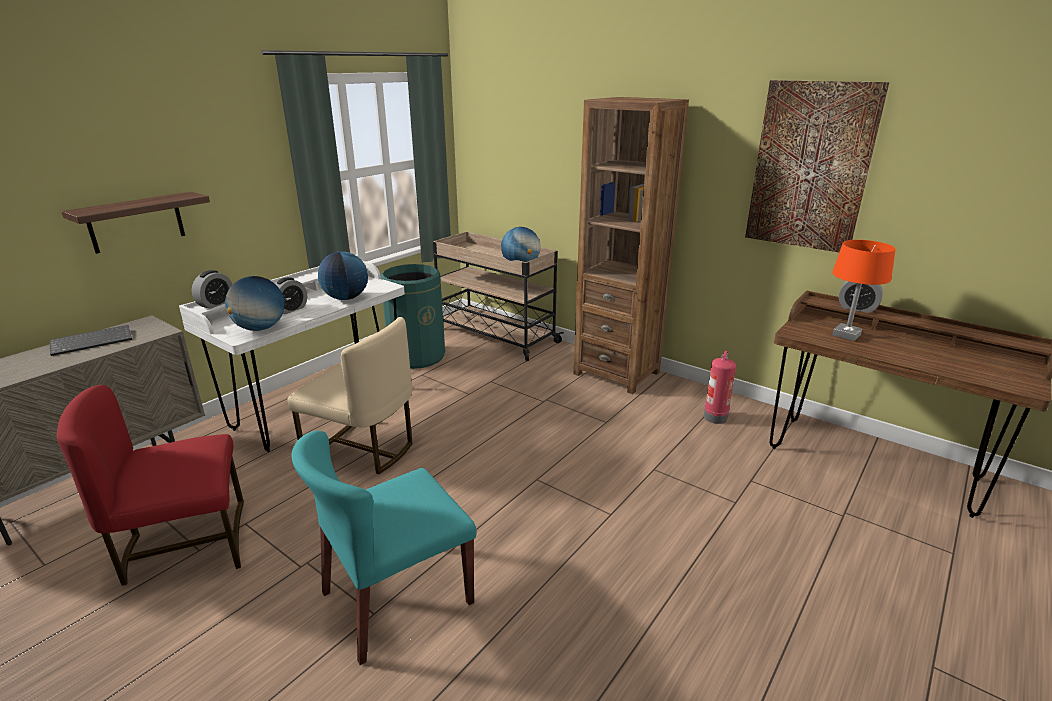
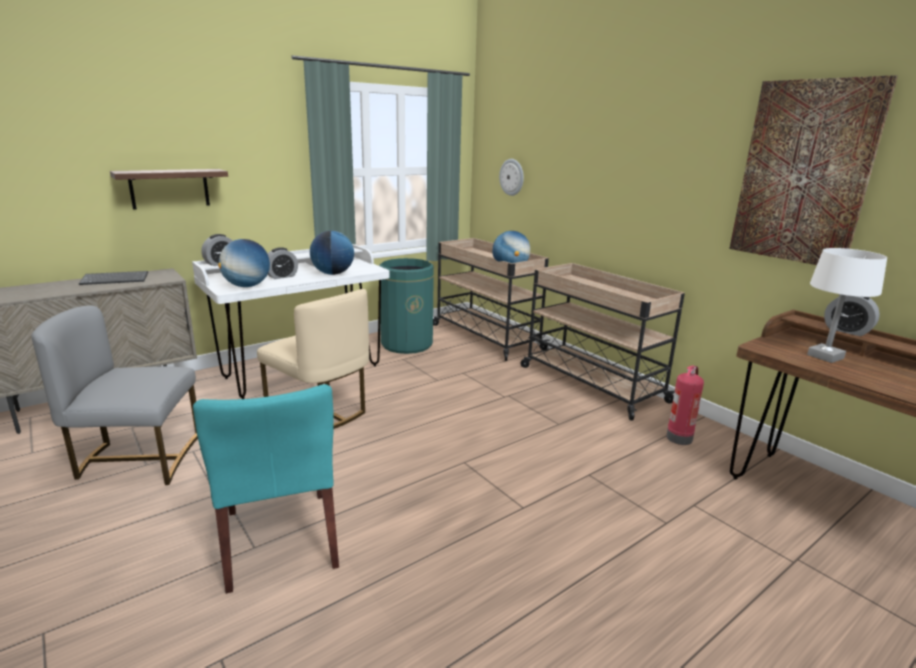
camera: 15 degrees right, 5 degrees down
(186, 545) = (138, 459): red chair -> grey chair
(396, 598) = (280, 539): turquoise chair -> turquoise chair turned 90 degrees counterclockwise
(506, 166) = (512, 177): none -> wall clock
(616, 373) = (590, 383): brown bookcase -> beige cart
(846, 335) = (825, 357): orange table lamp -> white table lamp

